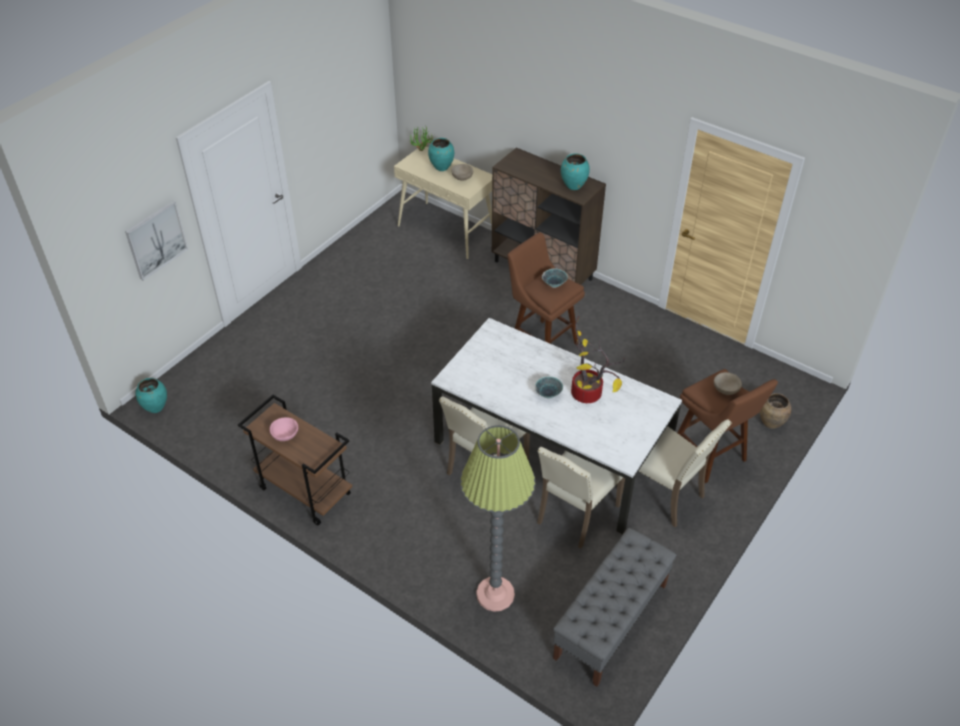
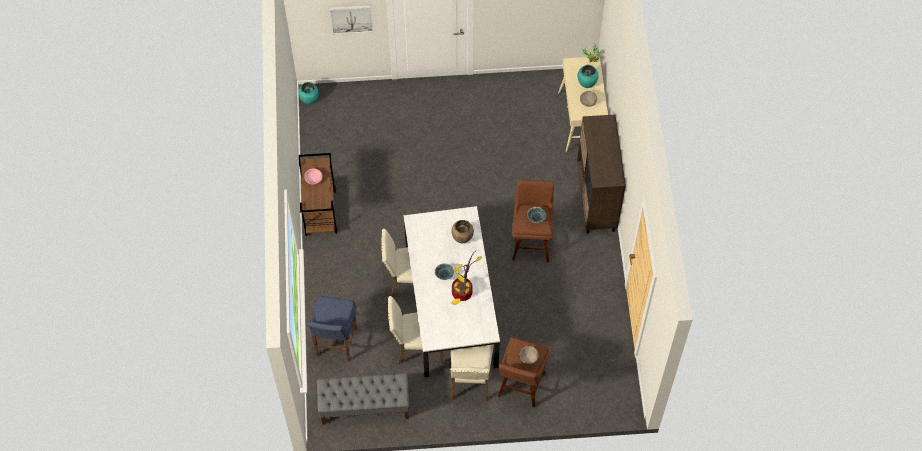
camera: 50 degrees right, 15 degrees up
(495, 594) = (335, 344): floor lamp -> blue stool
(574, 186) = (605, 171): turquoise vase -> none
(770, 423) = (577, 403): brown vase -> brown vase (462, 238)

